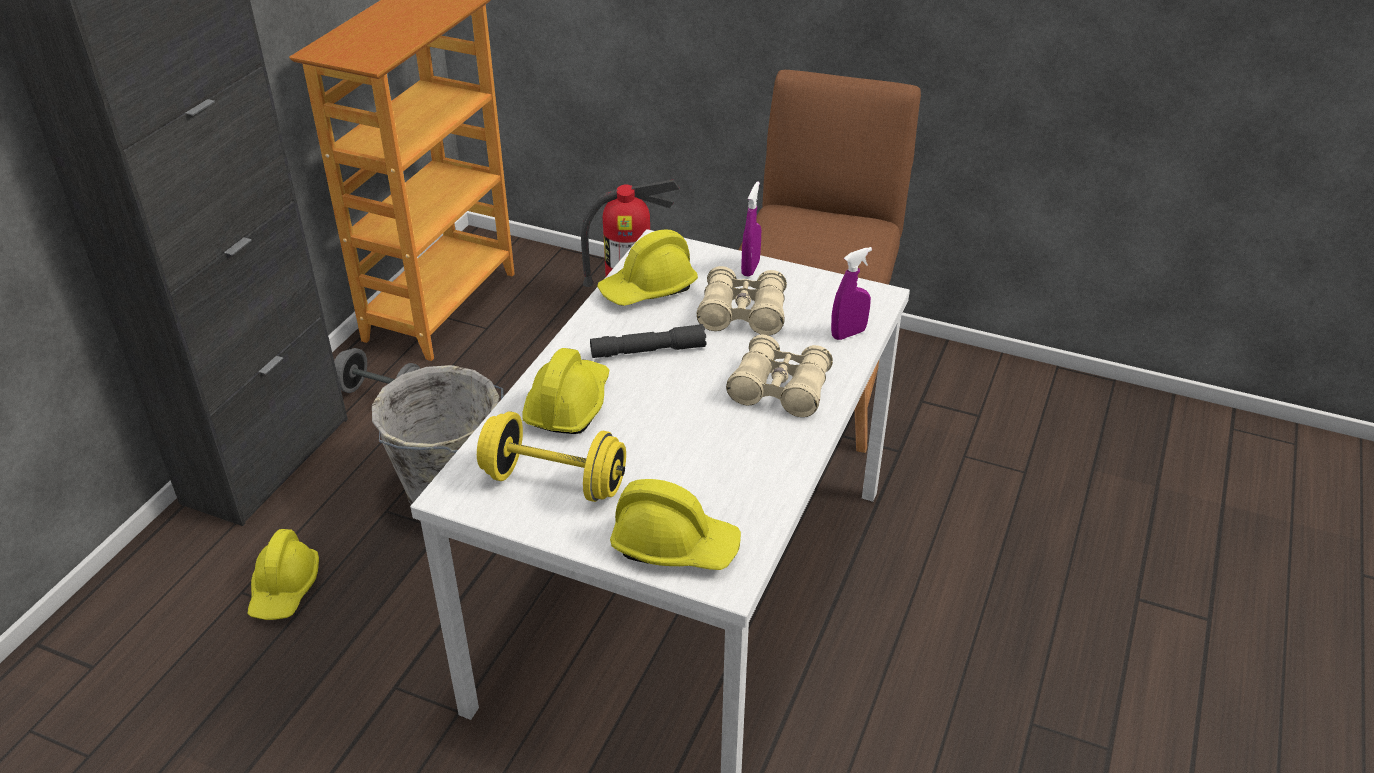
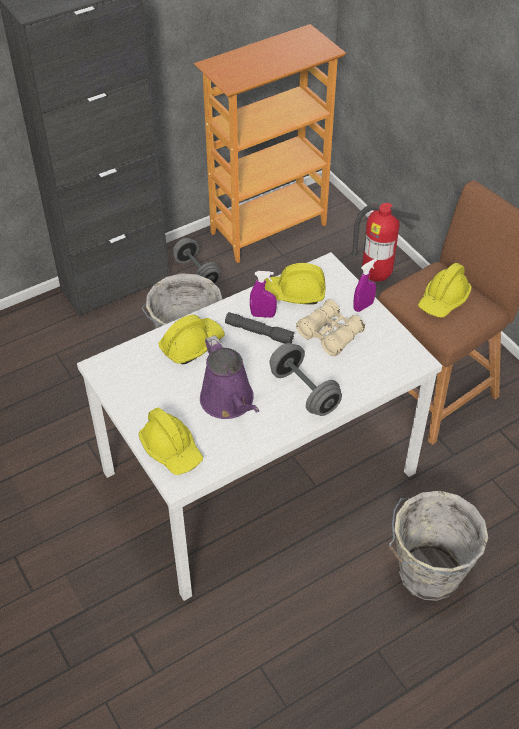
camera: 35 degrees right, 10 degrees up
(285, 589) = (75, 362): yellow hard hat -> yellow hard hat (443, 300)
(554, 481) = (148, 384): yellow dumbbell -> none
(695, 448) = (229, 402): none -> purple watering can
(780, 389) = (304, 391): beige binoculars -> grey dumbbell
(848, 334) = (375, 376): purple spray bottle -> purple spray bottle (263, 315)
(998, 599) = (426, 575): none -> grey bucket

